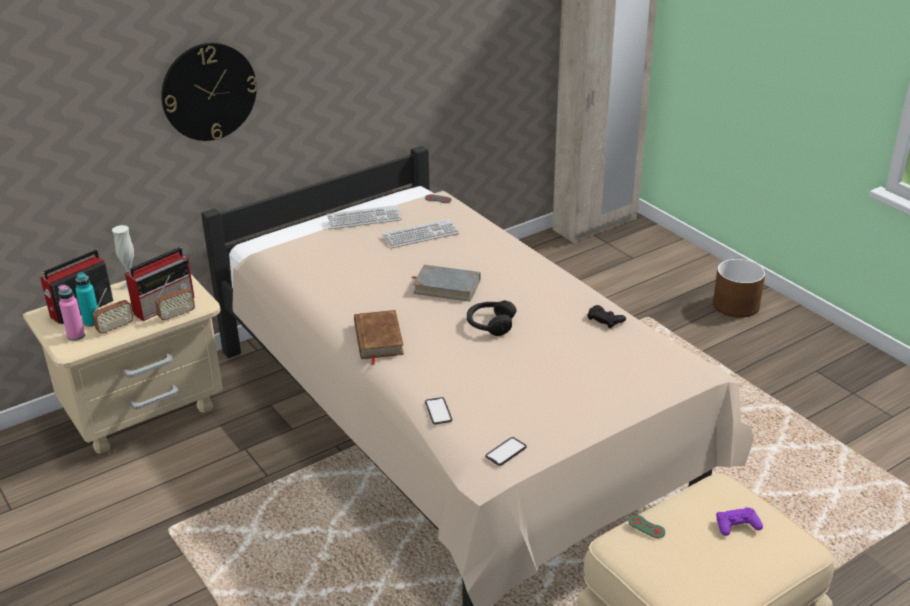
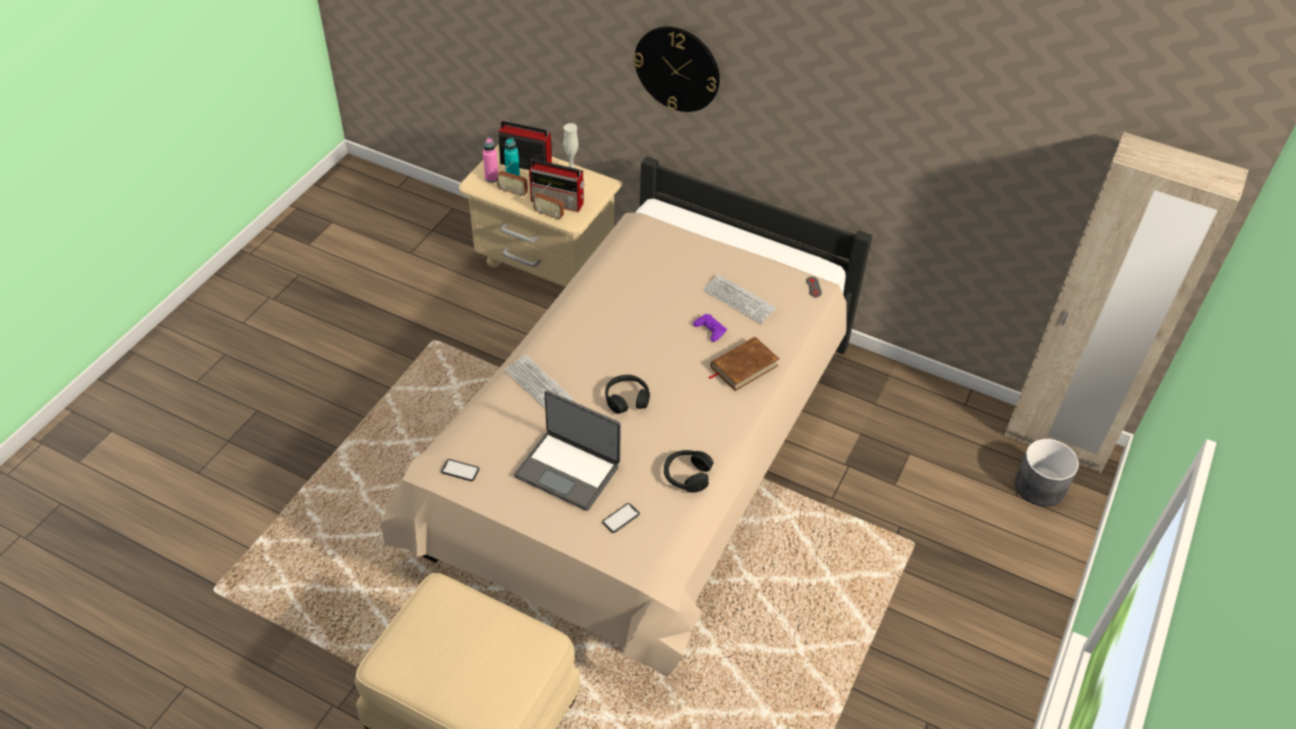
camera: 60 degrees right, 15 degrees up
(364, 218) = (739, 254): keyboard -> keyboard (538, 385)
(378, 339) = (562, 337): brown book -> brown book (743, 366)
(438, 411) = (489, 411): phone -> phone (620, 518)
(446, 286) = (666, 349): grey book -> none
(554, 382) = (568, 470): none -> laptop
(605, 319) = (687, 475): black game controller -> black headphones
(630, 246) = (1039, 486): none -> grey planter
(646, 526) = (463, 602): green game controller -> none
(736, 305) = (998, 616): brown planter -> none
(737, 525) = (492, 665): purple game controller -> purple game controller (710, 330)

